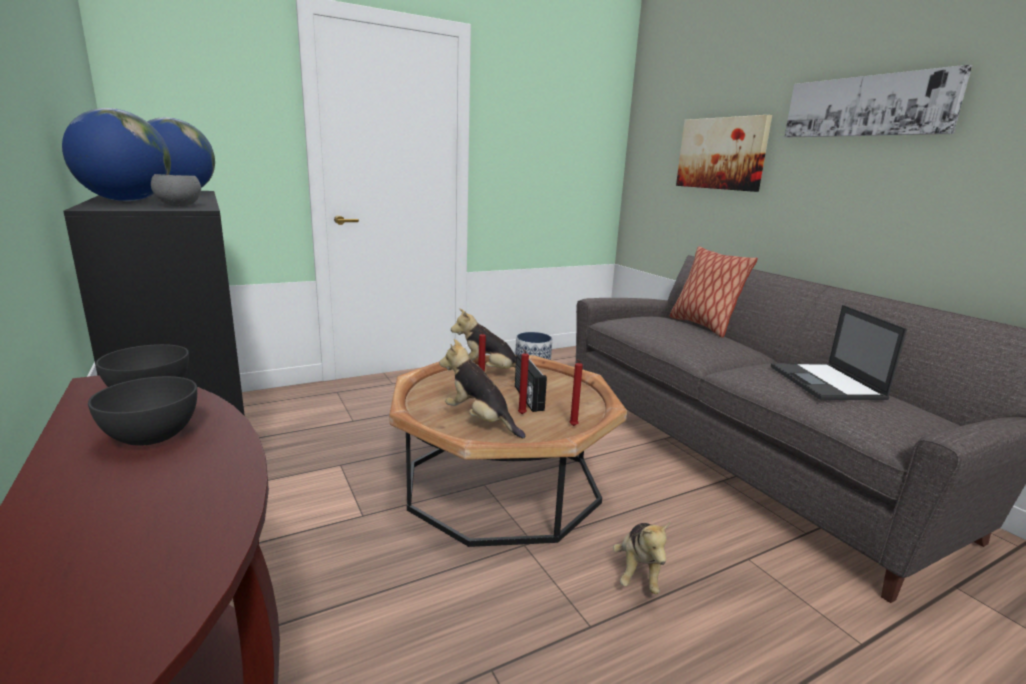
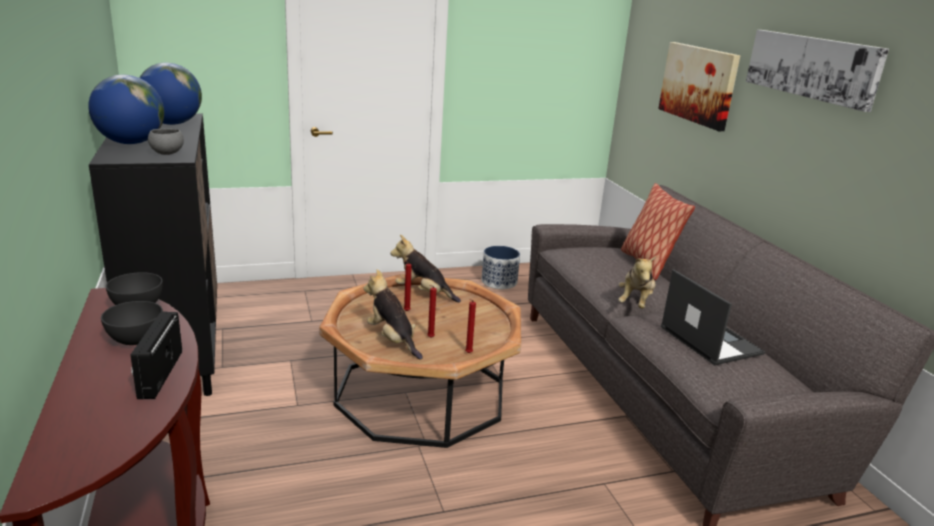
camera: 10 degrees right, 5 degrees up
(527, 398) = (443, 323): radio -> radio (158, 374)
(639, 572) = (502, 480): plush toy -> plush toy (635, 302)
(827, 383) = (709, 339): laptop -> laptop turned 150 degrees clockwise

